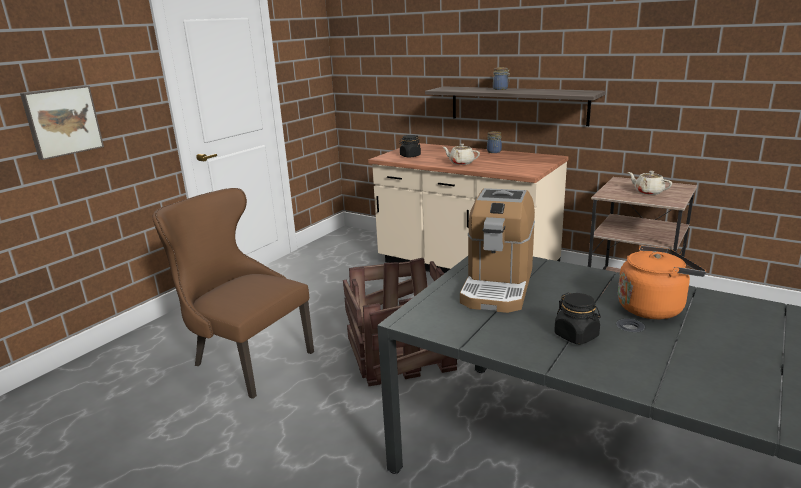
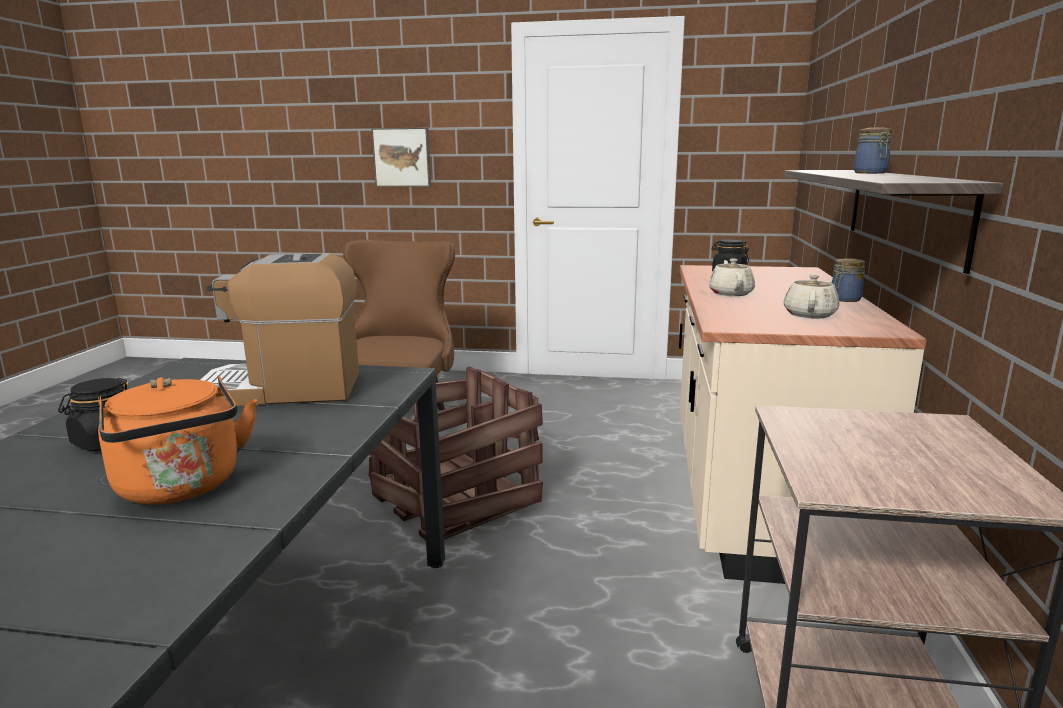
camera: 65 degrees right, 5 degrees down
(648, 192) = (883, 455): beige teapot -> beige teapot (809, 314)

